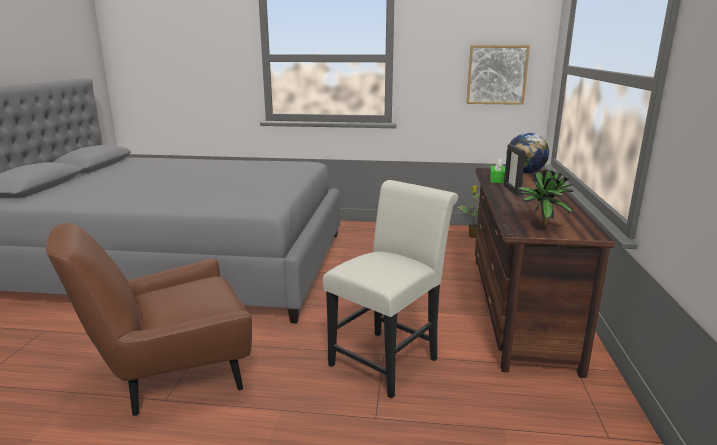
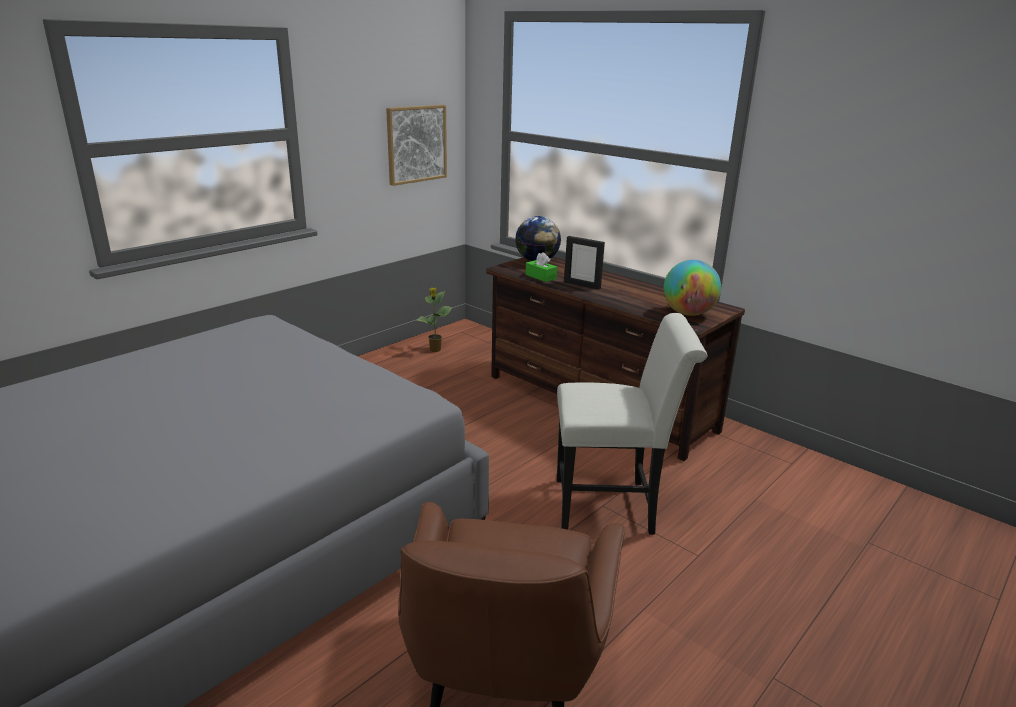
camera: 55 degrees left, 5 degrees up
(388, 358) = (612, 506): white chair -> white chair turned 105 degrees clockwise
(540, 225) = (688, 313): potted plant -> globe

